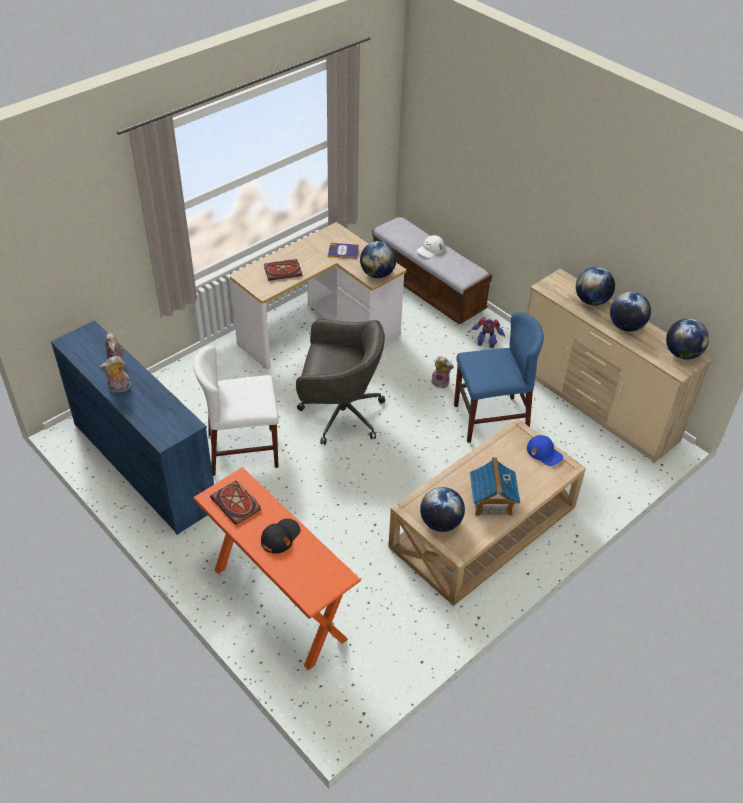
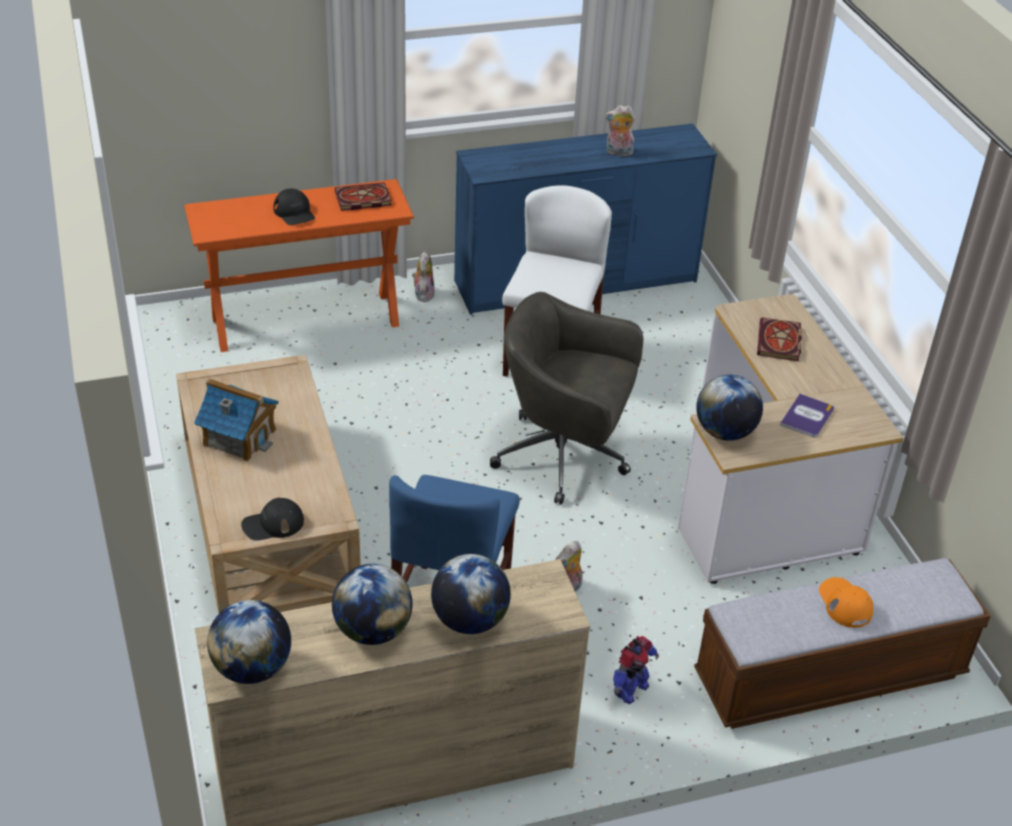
camera: 115 degrees right, 5 degrees down
(119, 389) = (577, 146): plush toy -> plush toy (423, 294)
(339, 414) = (564, 457): grey office chair -> grey office chair turned 75 degrees clockwise
(430, 249) = (844, 604): white cap -> orange cap
(440, 523) = (248, 384): globe -> none
(544, 453) = (273, 524): blue cap -> black cap

